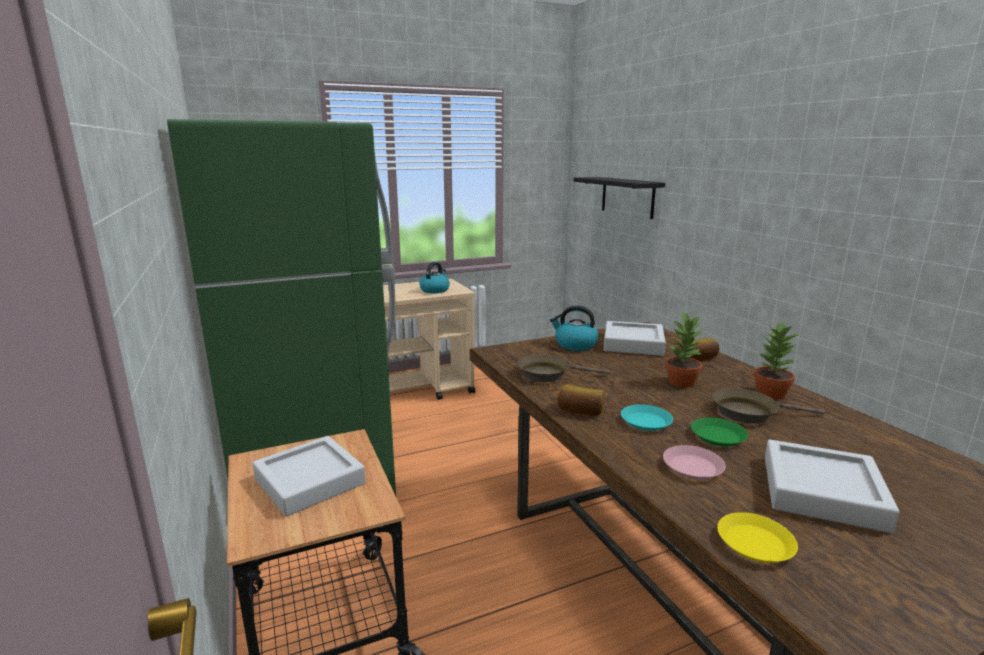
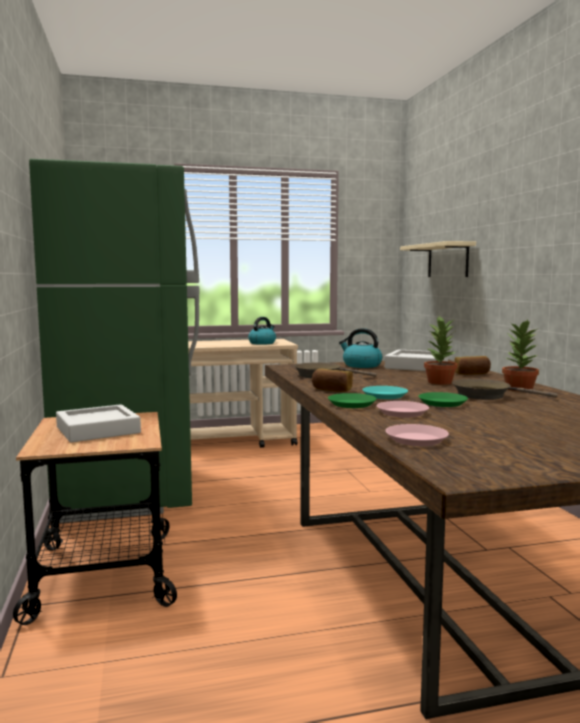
camera: 10 degrees right, 10 degrees down
(624, 448) = (351, 404): none -> green plate
(627, 197) = (448, 260): black shelf -> beige shelf
(755, 543) = (416, 439): yellow plate -> pink plate
(822, 492) = (505, 426): grey tray -> none

